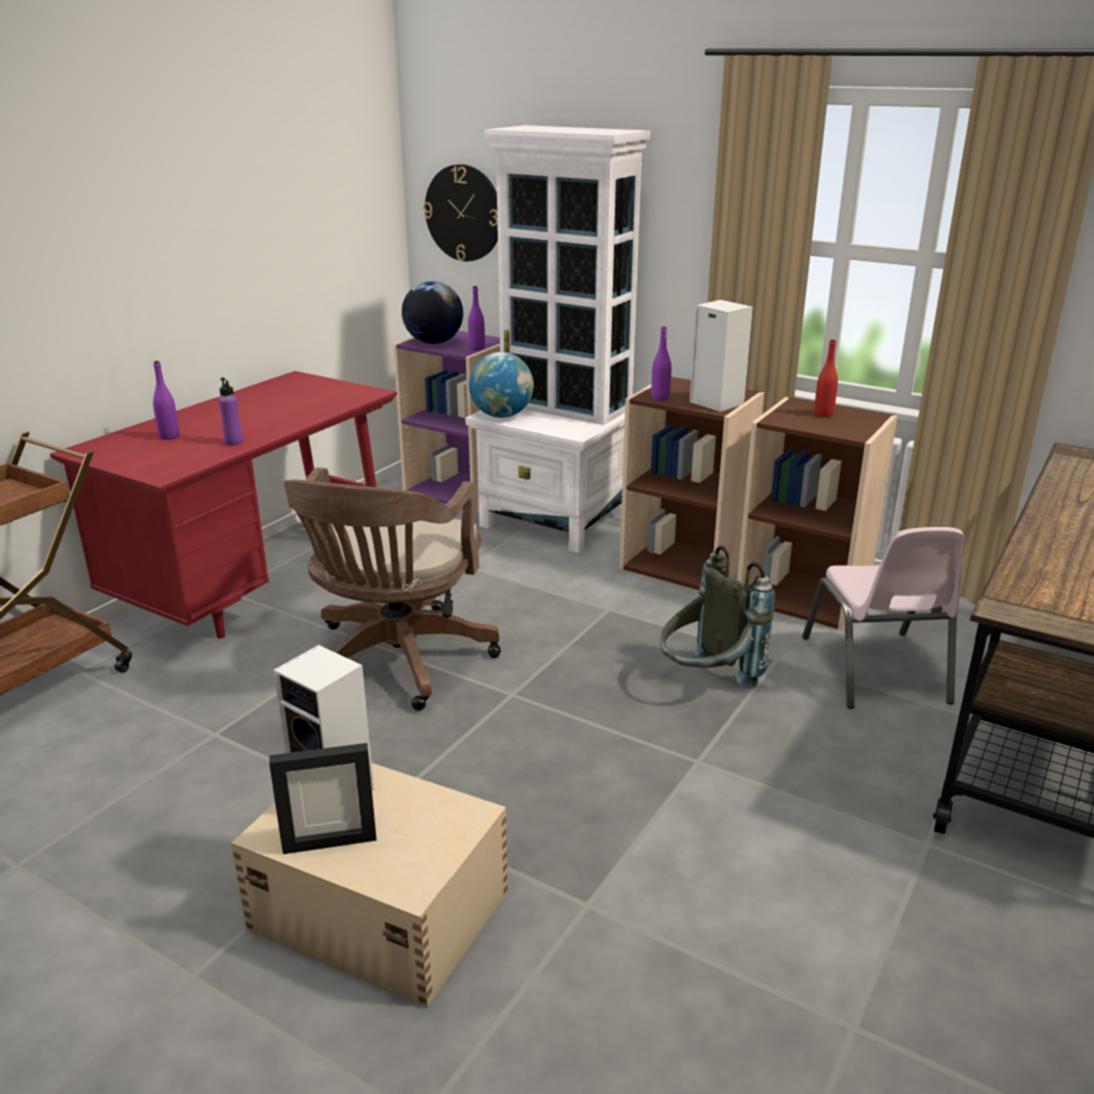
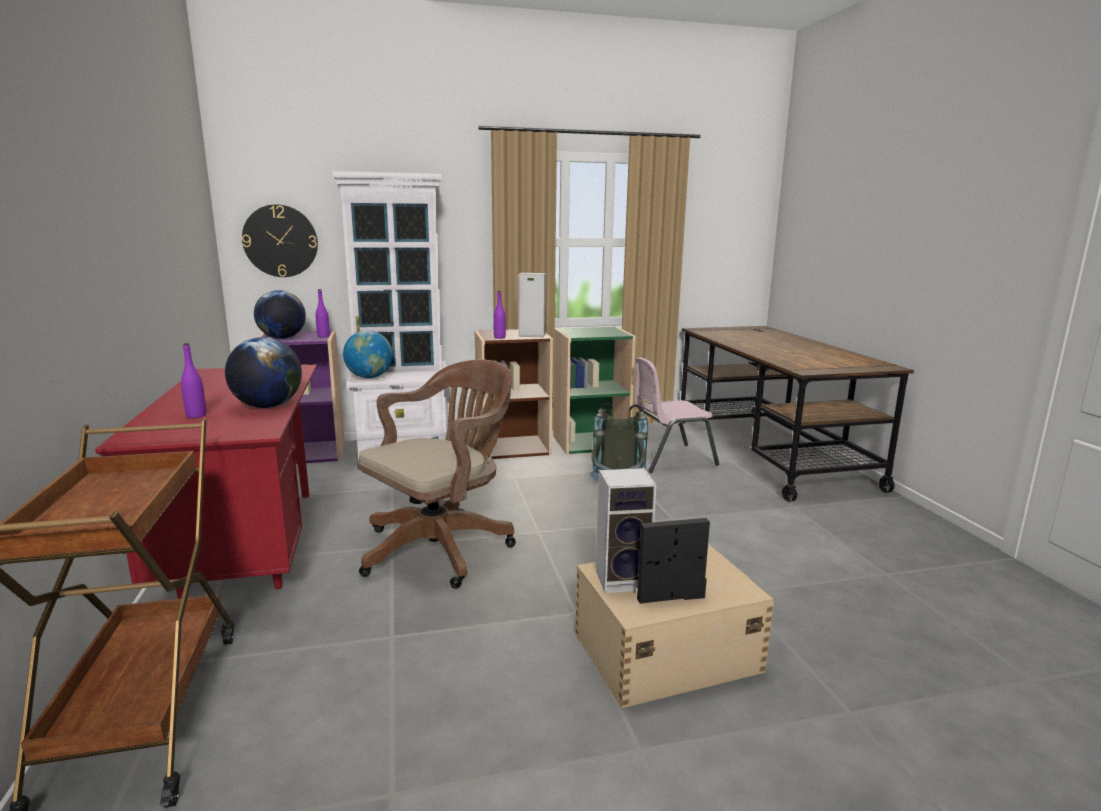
camera: 45 degrees left, 10 degrees down
(234, 442) = (267, 406): purple bottle -> globe
(329, 841) = (671, 598): picture frame -> picture frame turned 135 degrees counterclockwise
(395, 663) = (442, 547): brown office chair -> brown office chair turned 105 degrees counterclockwise
(805, 595) = (591, 442): brown bookcase -> green bookcase
(823, 414) = (589, 330): red bottle -> none
(875, 670) = (669, 458): pink chair -> pink chair turned 120 degrees clockwise

